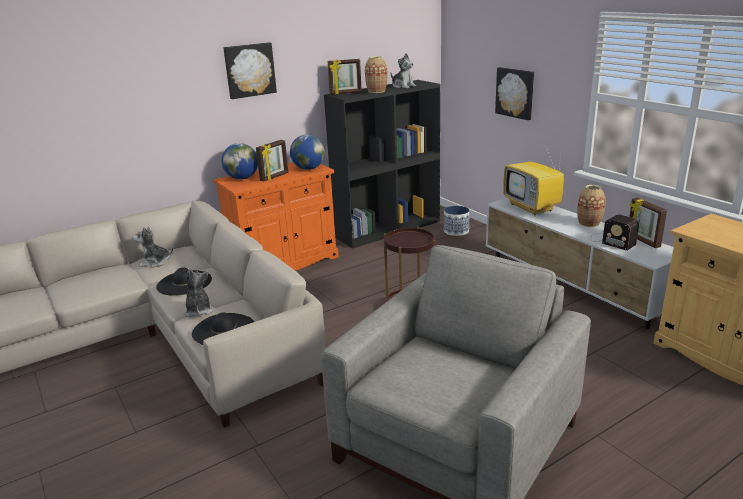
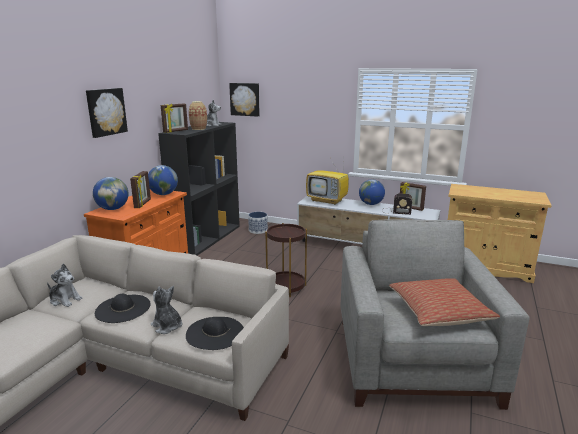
camera: 35 degrees left, 5 degrees down
(155, 262) = (65, 300): plush toy -> plush toy turned 120 degrees counterclockwise
(443, 385) = (438, 312): none -> pillow
(515, 93) = (293, 125): picture -> picture (245, 99)
(589, 223) = (371, 204): vase -> globe

